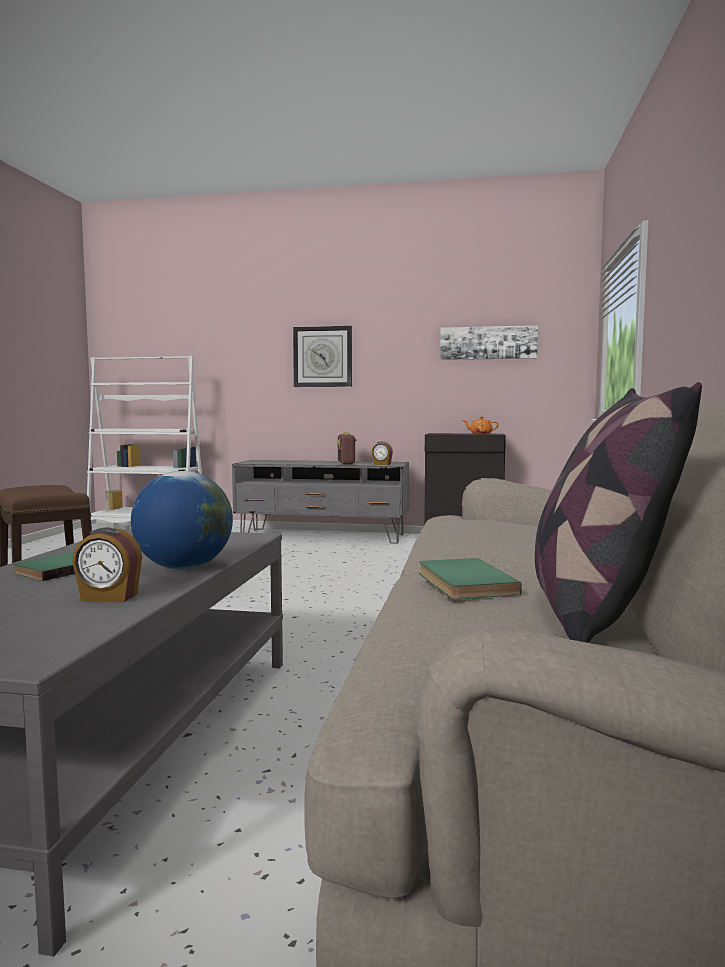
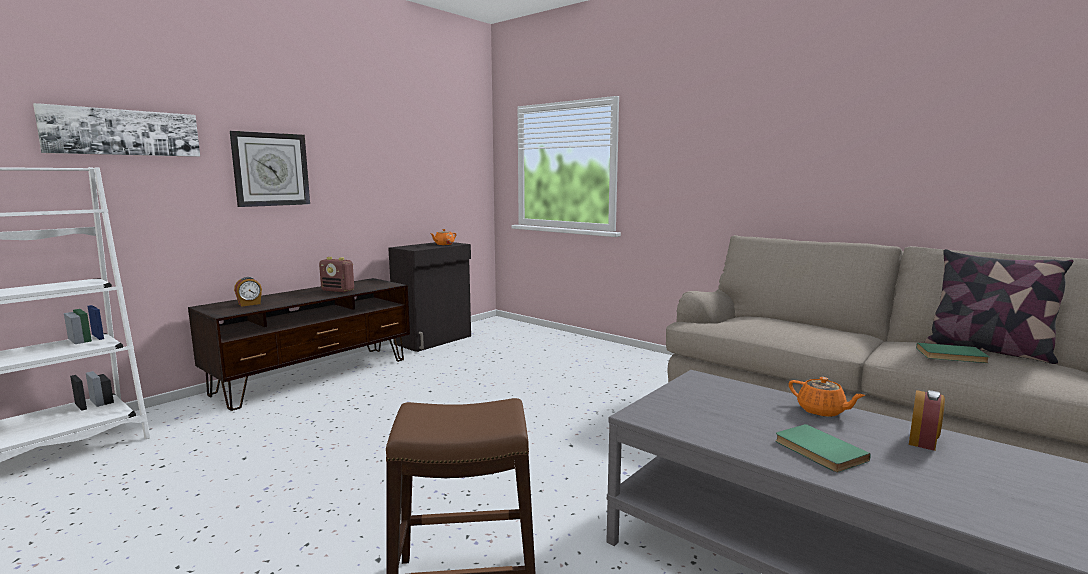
camera: 60 degrees left, 5 degrees up
(184, 567) = (822, 411): globe -> orange teapot
(323, 536) = (315, 376): grey tv stand -> brown tv stand
(382, 464) = (378, 286): alarm clock -> alarm clock (249, 304)
(488, 343) = (426, 160): picture -> picture (123, 132)

